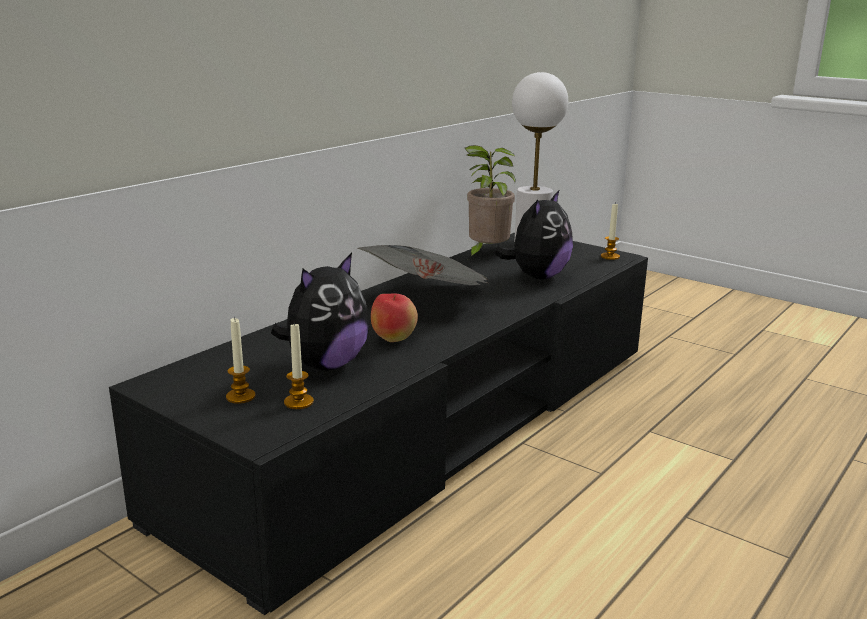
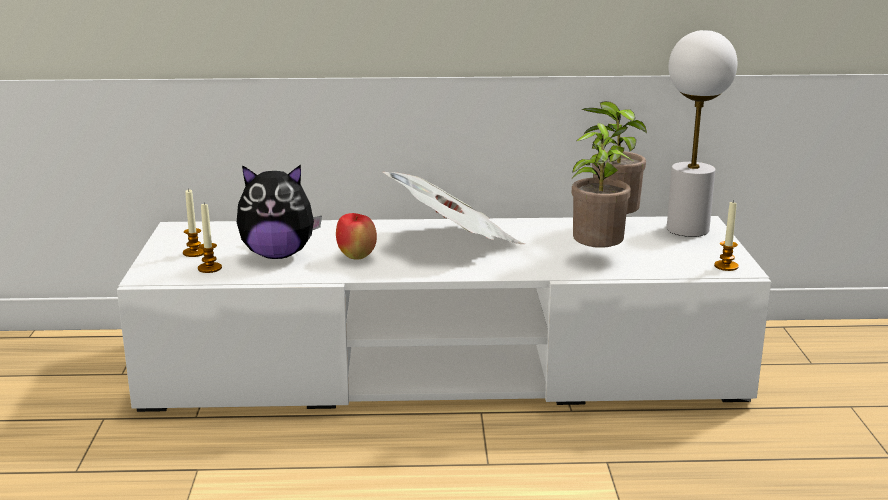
camera: 50 degrees right, 0 degrees up
(431, 426) = (444, 368): black tv stand -> white tv stand
(537, 276) = (597, 257): plush toy -> potted plant

